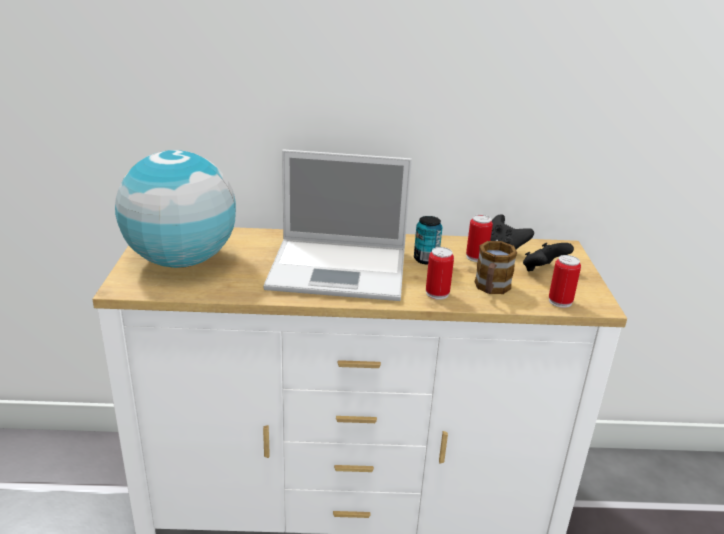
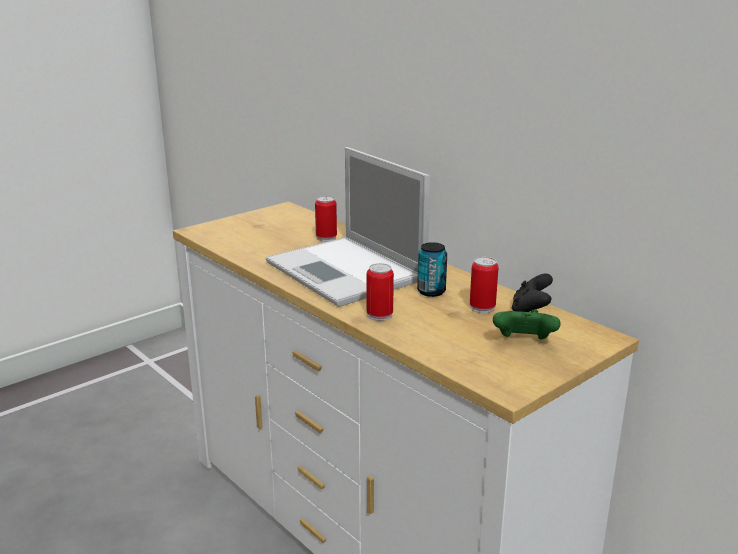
camera: 50 degrees right, 5 degrees down
(182, 261) = (260, 229): globe -> none
(491, 289) = (433, 332): mug -> none
(543, 270) = (523, 342): black game controller -> green game controller
(560, 301) = (475, 368): can -> can (326, 237)

